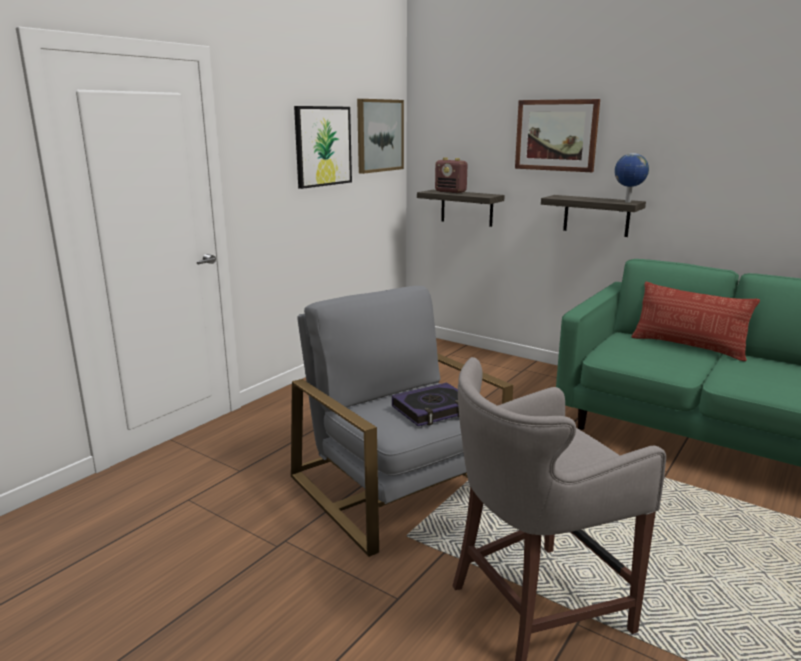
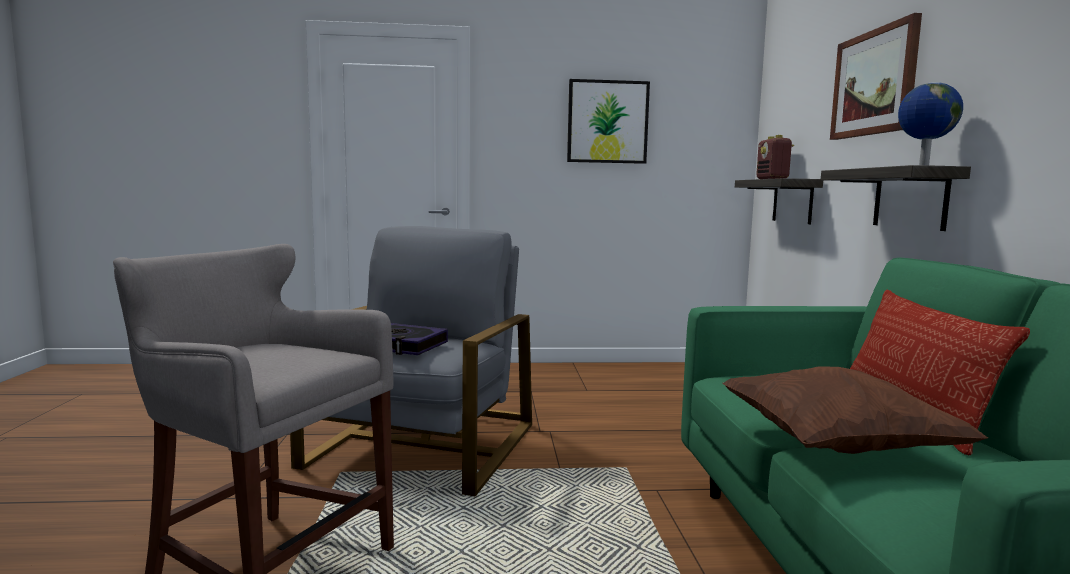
camera: 50 degrees right, 10 degrees down
(379, 135) = (704, 116): picture -> none
(717, 376) = (834, 446): none -> brown pillow

